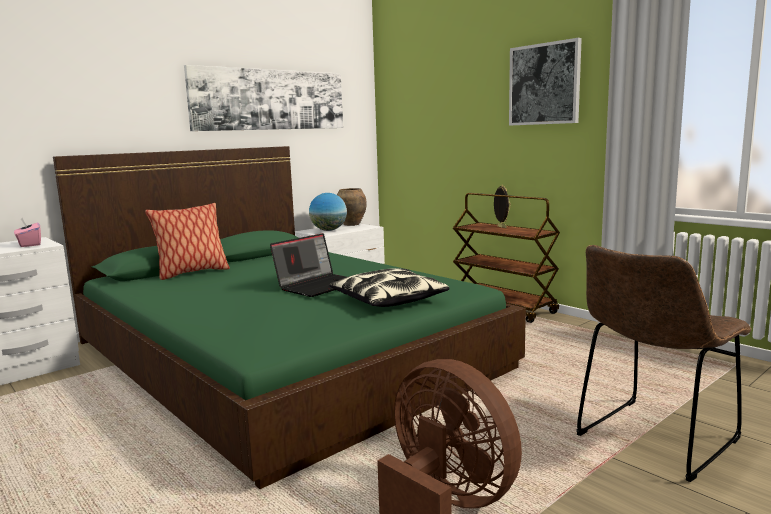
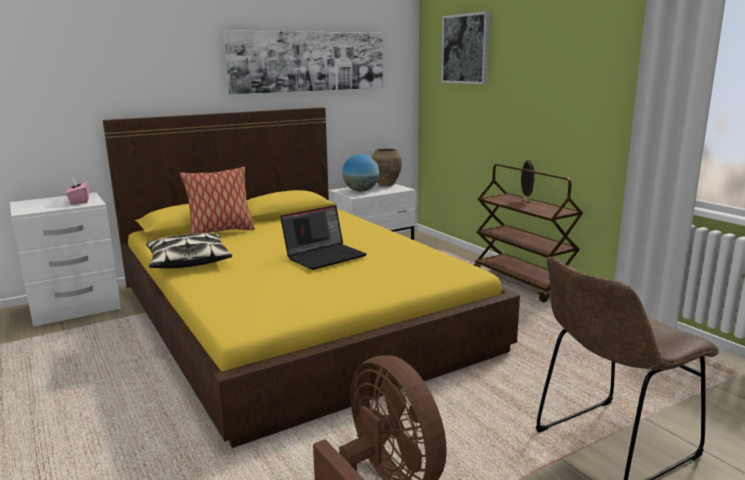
camera: 10 degrees right, 5 degrees up
(282, 353) = (294, 314): green bed -> yellow bed
(388, 300) = (381, 279): pillow -> pillow (188, 261)
(544, 84) = (578, 57): picture -> picture (466, 49)

